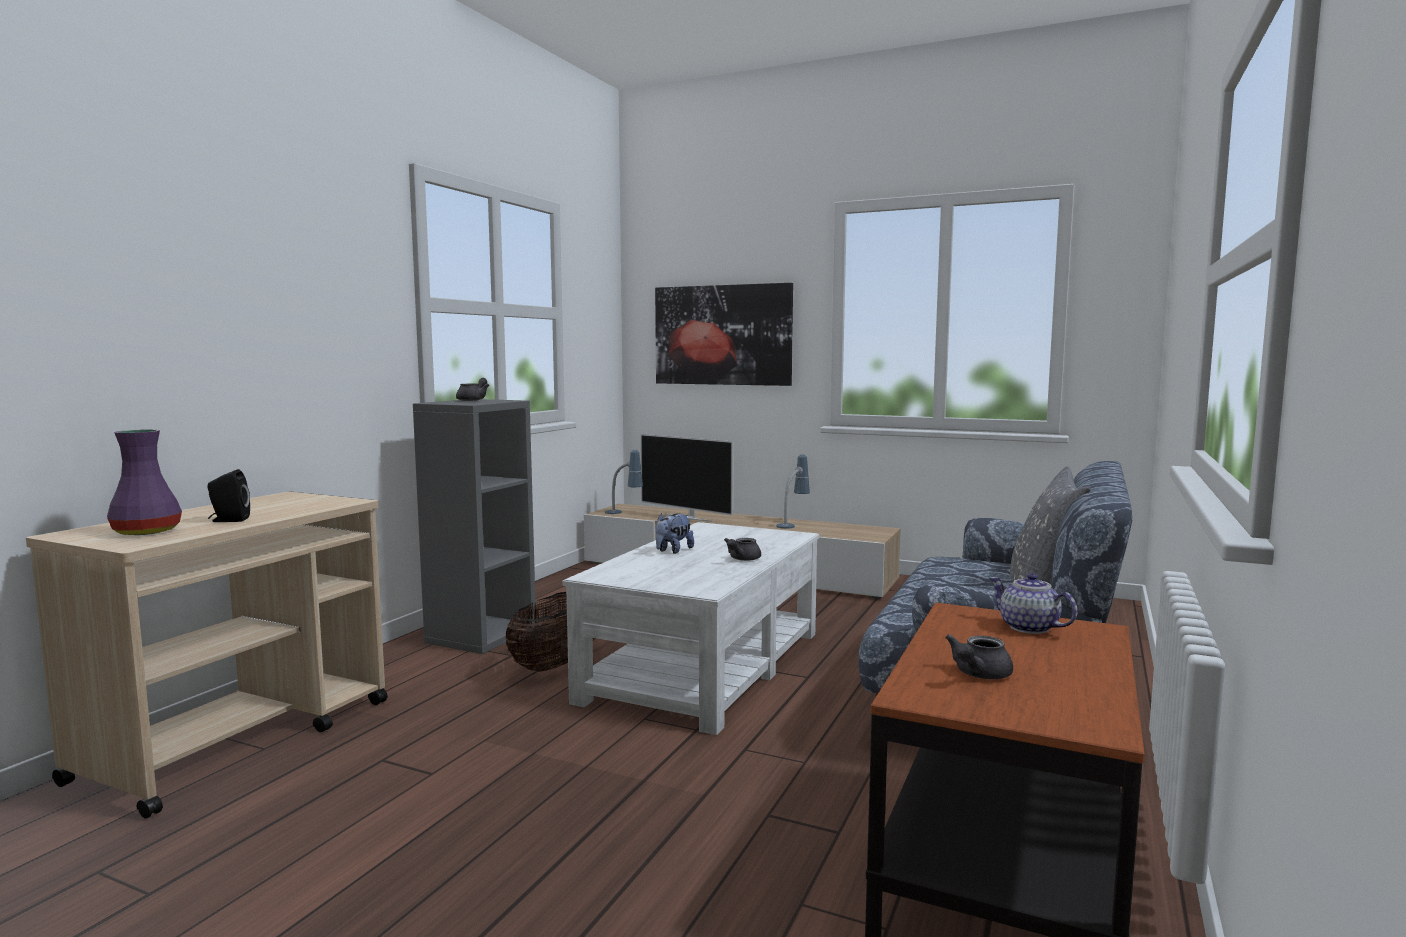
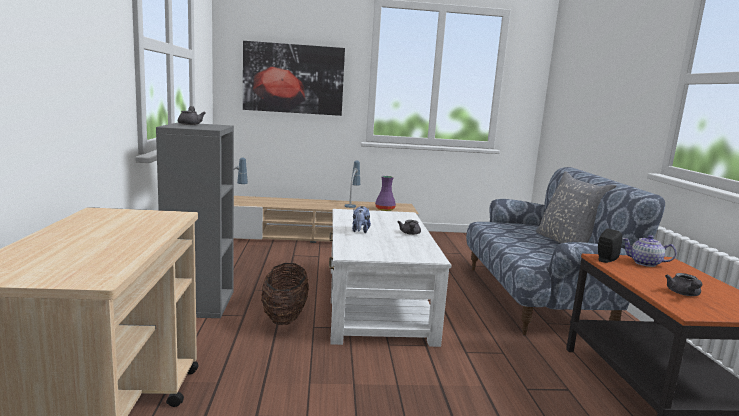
camera: 30 degrees left, 5 degrees up
(147, 532) = (68, 263): purple vase -> purple vase (385, 209)
(228, 520) = (118, 242): black speaker -> black speaker (605, 260)
(688, 517) = (281, 203): television -> none

